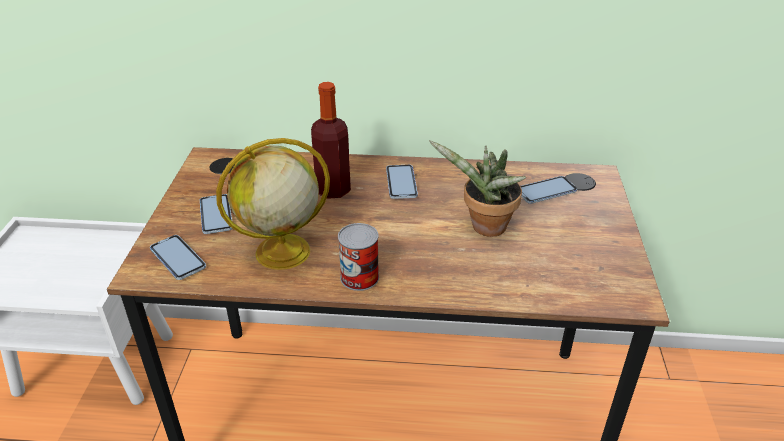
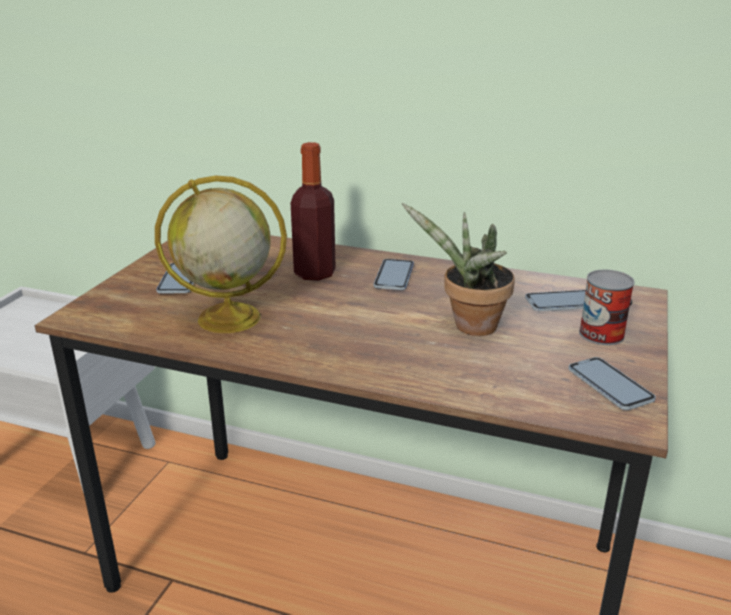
camera: 15 degrees right, 10 degrees down
(178, 258) = (119, 309): phone -> phone (610, 385)
(359, 277) = (299, 351): can -> can (601, 334)

